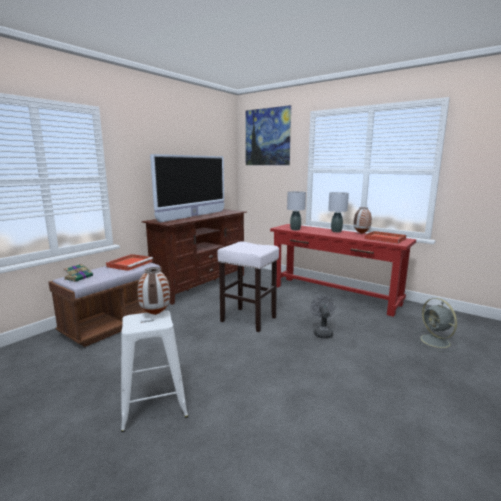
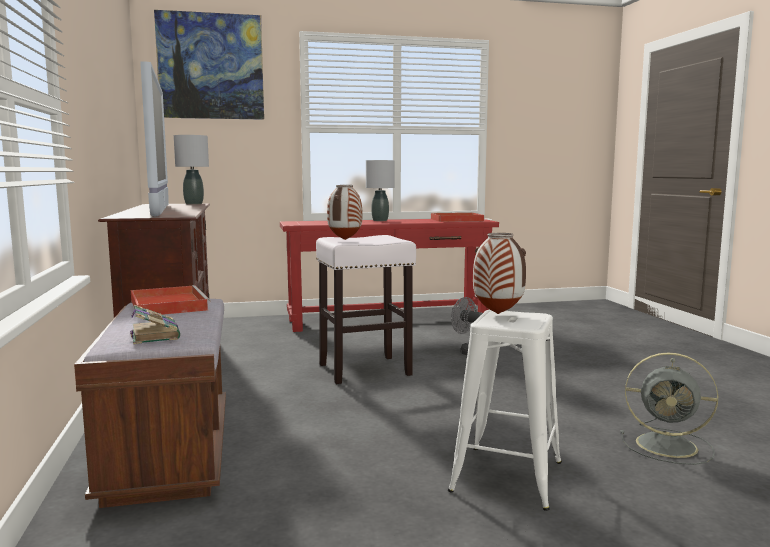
camera: 50 degrees left, 5 degrees down
(295, 229) = (324, 223): grey table lamp -> grey table lamp (194, 203)
(361, 233) = (414, 219): vase -> vase (345, 240)
(436, 341) = (561, 327): grey fan -> grey fan (669, 446)

